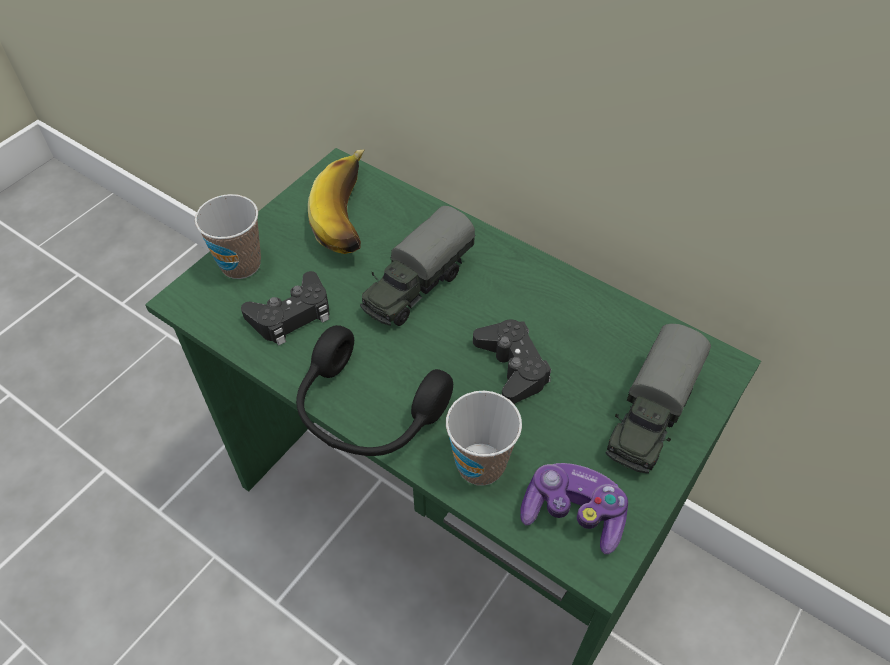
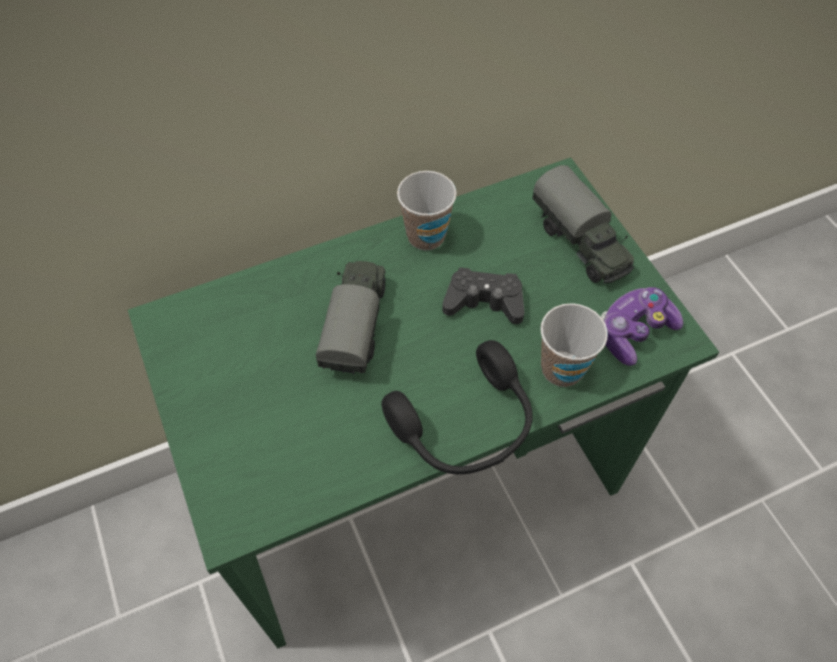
camera: 60 degrees left, 5 degrees up
(240, 264) = (222, 458): cup -> cup (426, 236)
(291, 315) = (319, 439): black game controller -> none
(353, 217) = (235, 336): banana -> none
(417, 286) = (356, 326): toy truck -> toy truck turned 150 degrees counterclockwise

